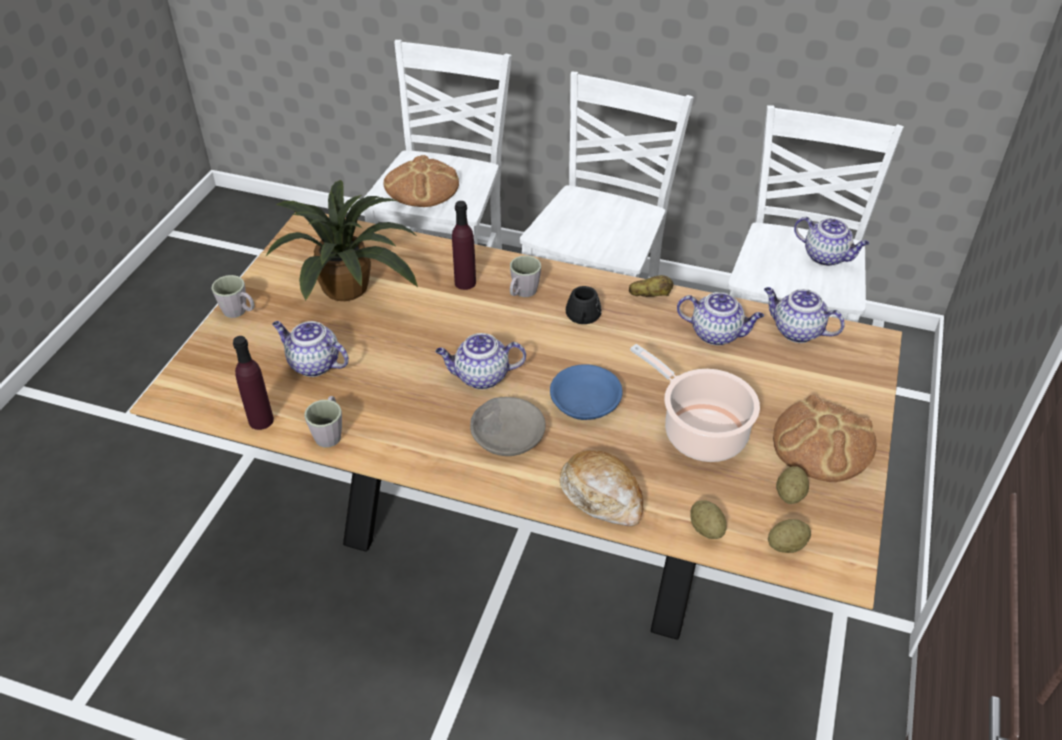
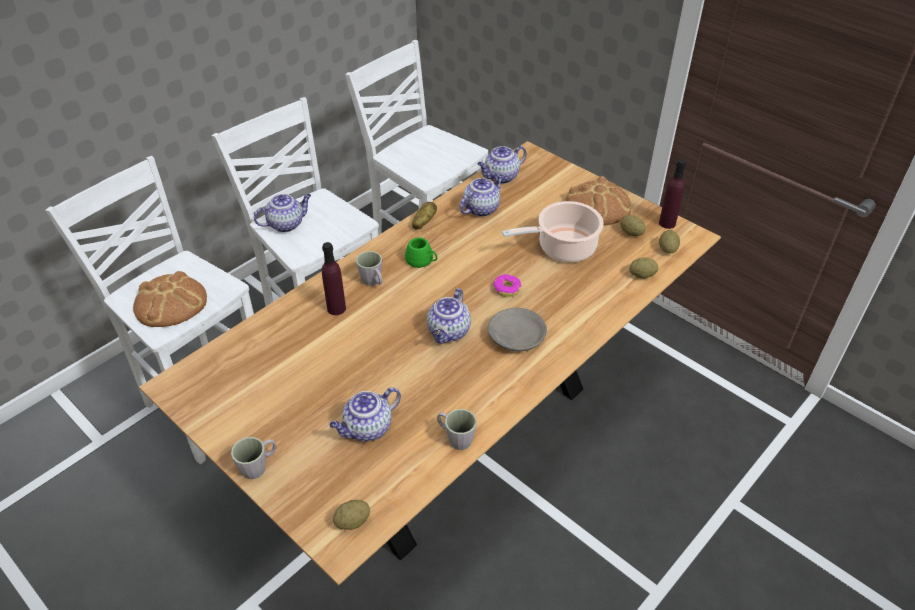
camera: 65 degrees left, 0 degrees up
(198, 395) = (352, 521): none -> potato
(261, 420) = (414, 481): purple bottle -> purple bottle (667, 223)
(350, 288) = (287, 379): potted plant -> none
(582, 317) = (422, 261): black mug -> green mug
(584, 402) = (507, 289): blue bowl -> donut
(602, 496) = (595, 310): bread -> none
(826, 257) = (431, 143): teapot -> teapot (286, 224)

